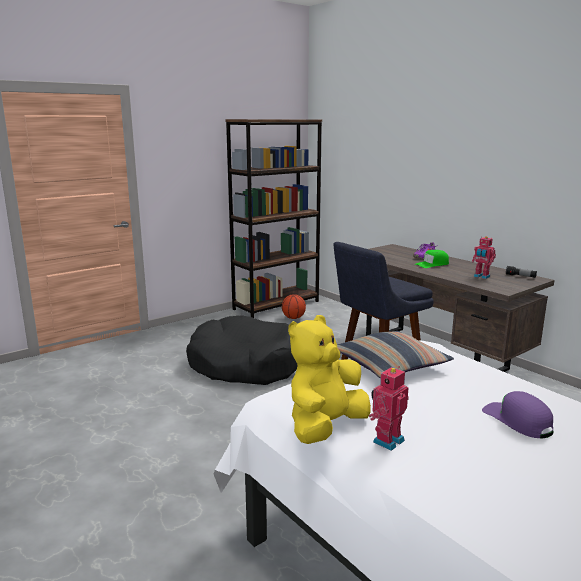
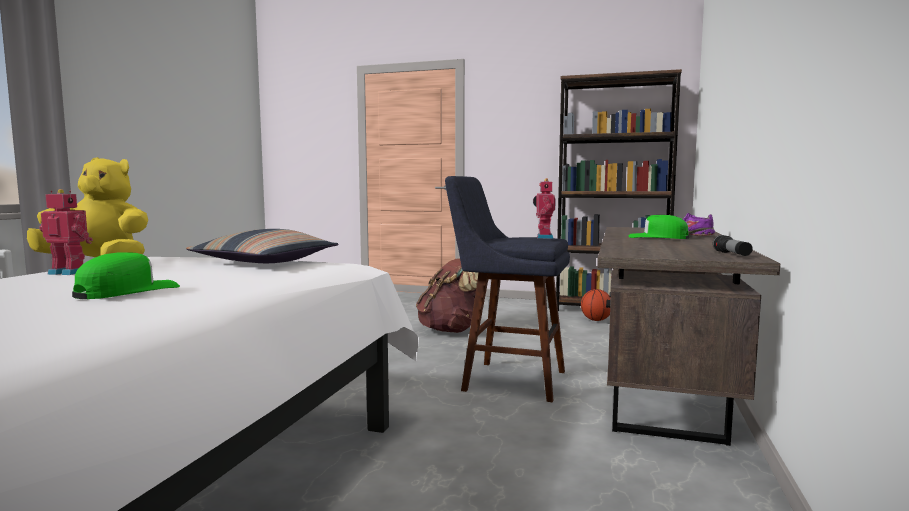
camera: 55 degrees right, 10 degrees down
(244, 364) = (451, 330): black dog bed -> brown backpack
(481, 276) = (663, 247): toy robot -> toy robot (543, 237)
(517, 421) = (127, 291): purple cap -> green cap

